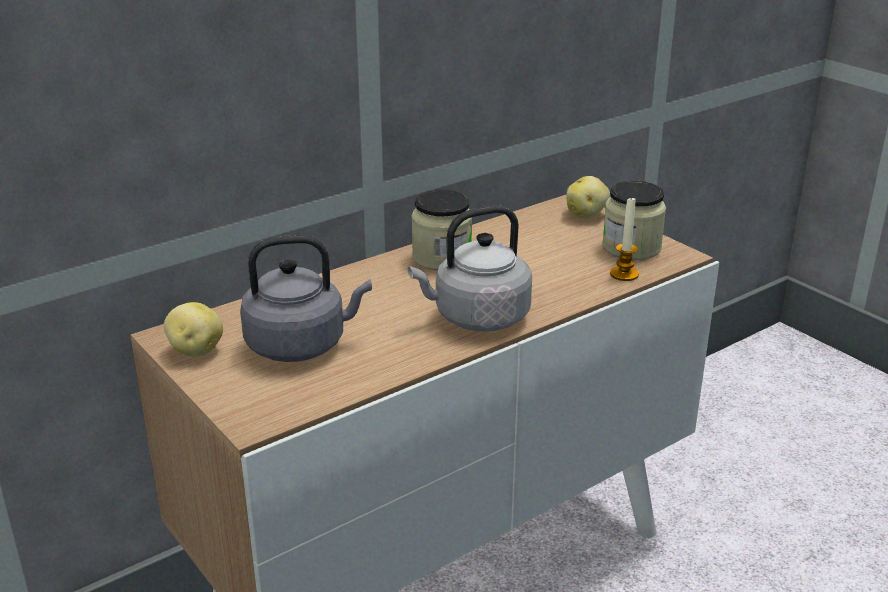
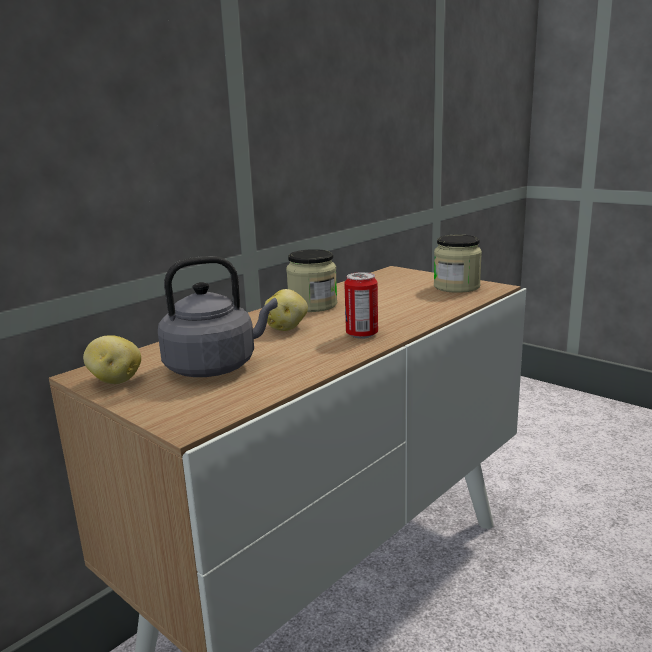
camera: 10 degrees left, 10 degrees down
(477, 318) = (362, 334): grey kettle -> can
(586, 214) = (410, 274): potato -> potato (287, 328)
(624, 274) = (462, 300): candle -> none

